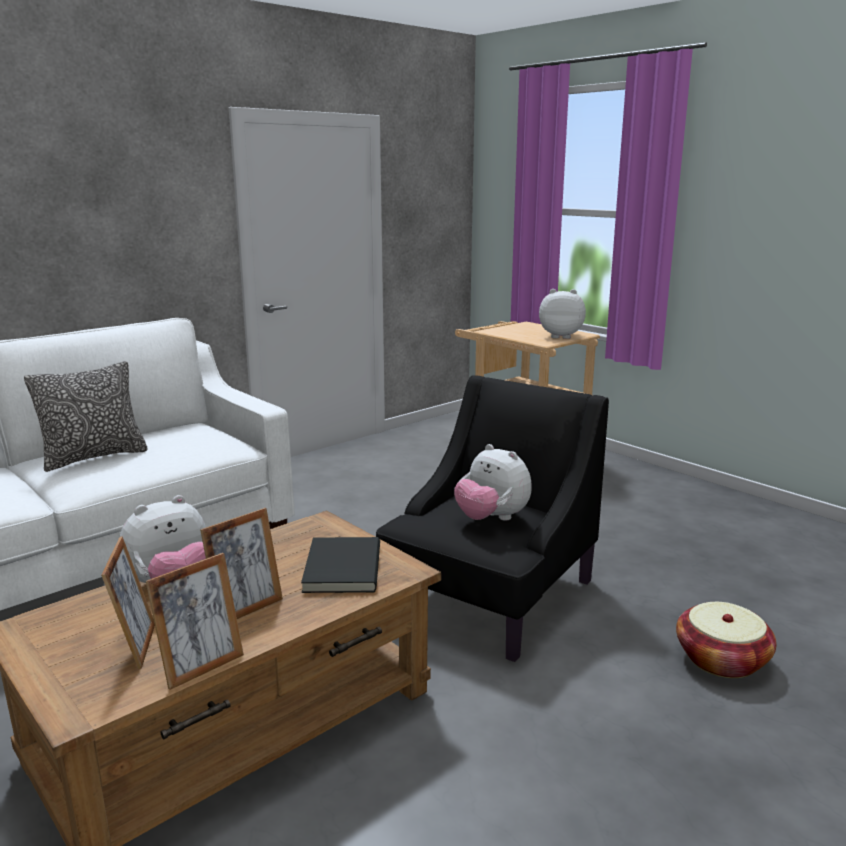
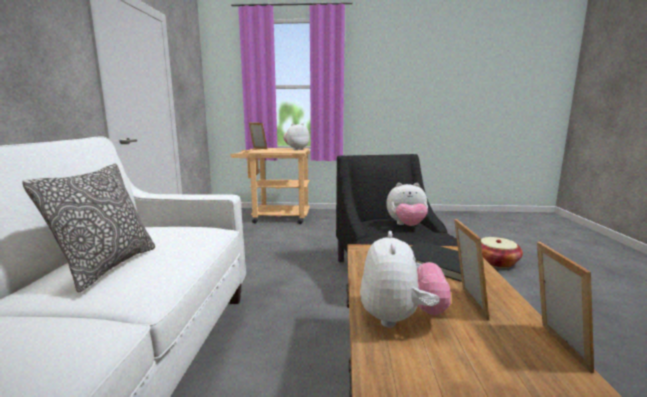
camera: 45 degrees left, 5 degrees down
(136, 647) = (498, 366): picture frame -> picture frame (258, 149)

